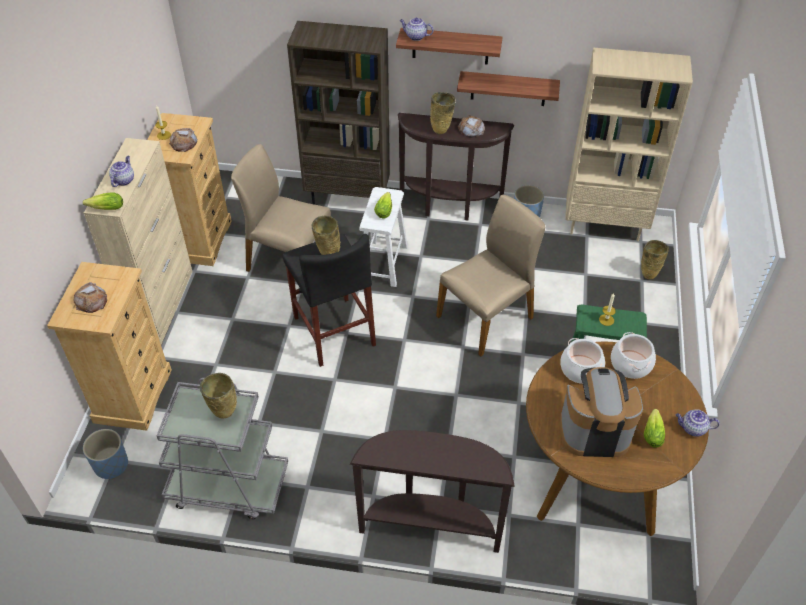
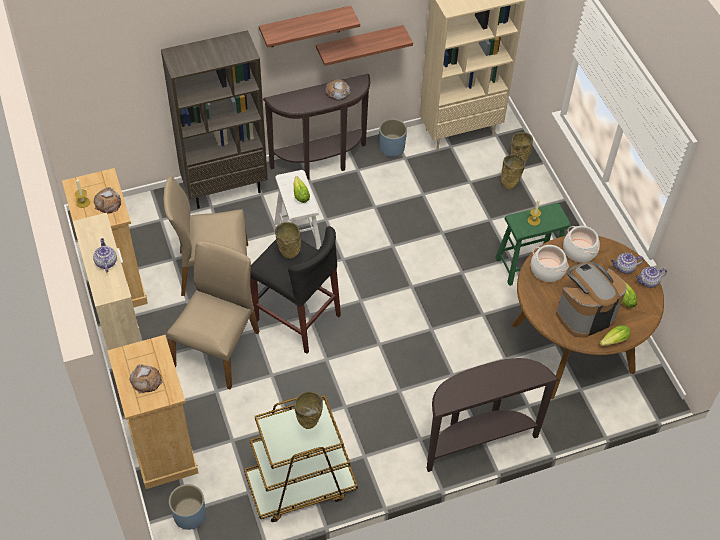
camera: 30 degrees left, 5 degrees up
(105, 209) = (112, 295): lettuce -> lettuce (612, 341)
(228, 486) = (300, 485): grey cart -> brown cart
(415, 37) = (278, 31): teapot -> teapot (624, 268)
(442, 130) = (313, 102): beige vase -> beige vase (510, 184)
(486, 317) = (414, 252): beige chair -> beige chair (218, 348)

